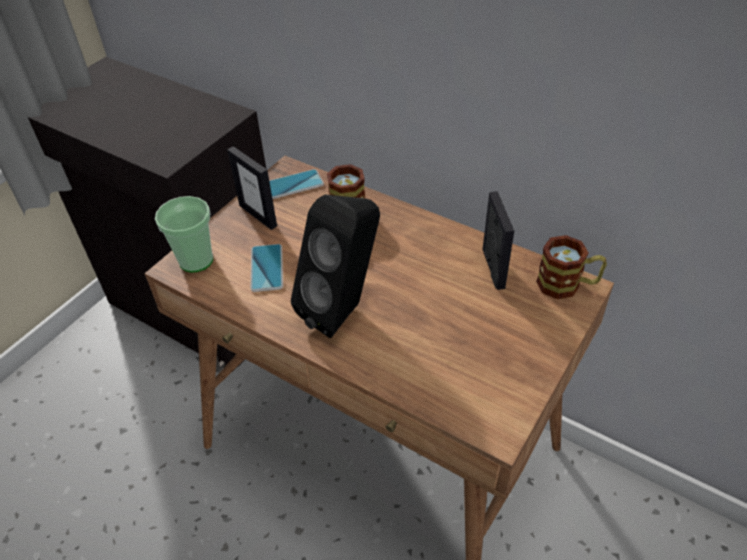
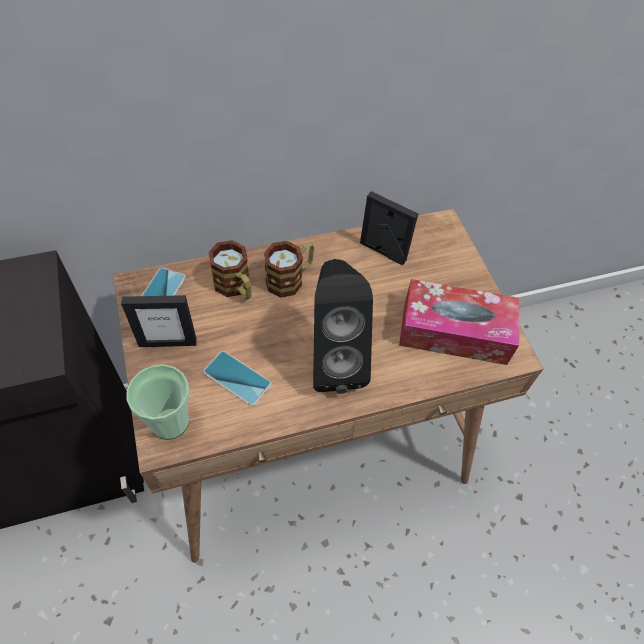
camera: 55 degrees left, 10 degrees up
(468, 369) = (454, 331): none -> tissue box
(567, 285) = (434, 229): mug -> mug (290, 278)

